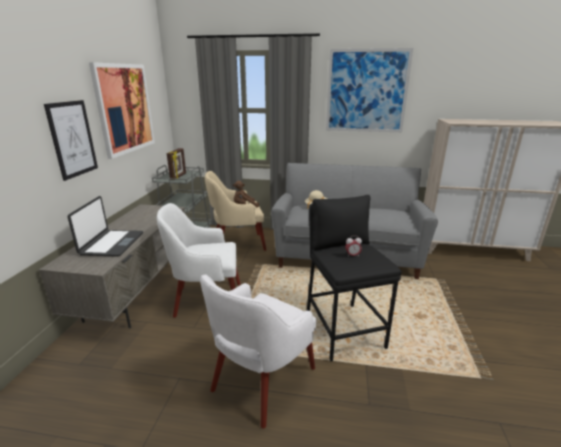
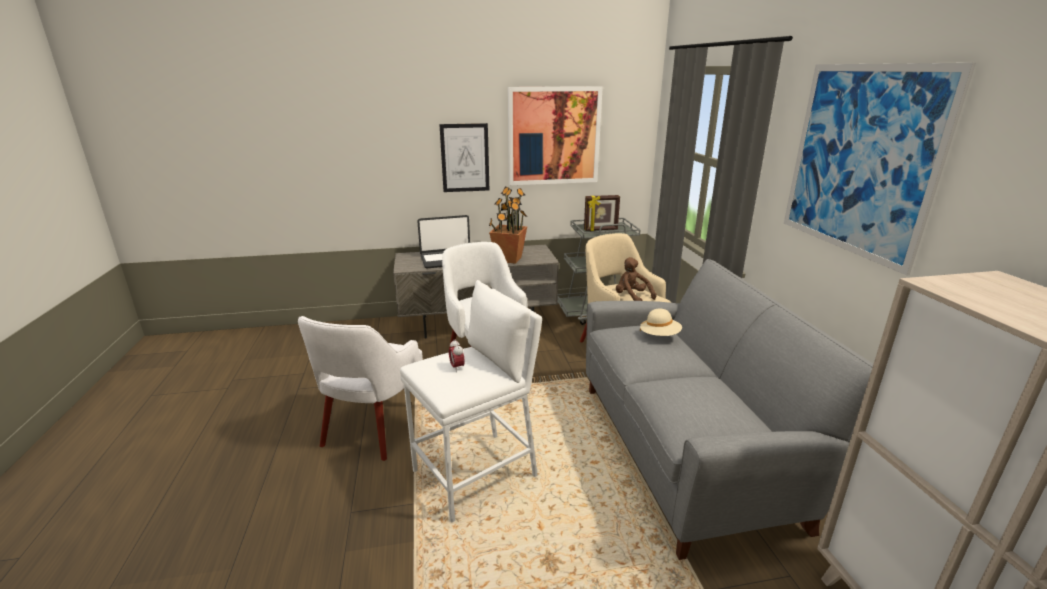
camera: 70 degrees right, 0 degrees up
(151, 220) = (508, 259): none -> potted plant
(261, 380) = (374, 427): white armchair -> white armchair turned 90 degrees counterclockwise
(343, 329) = (476, 474): black stool -> white stool

